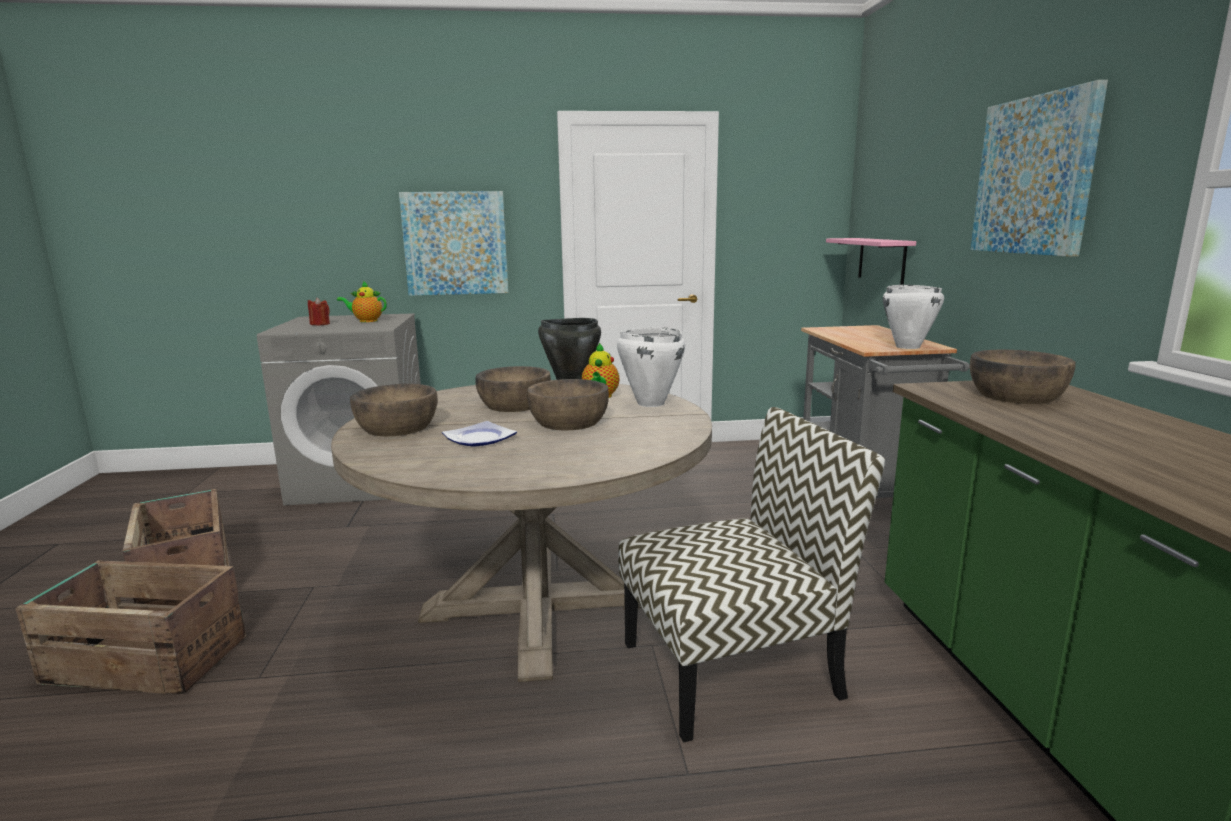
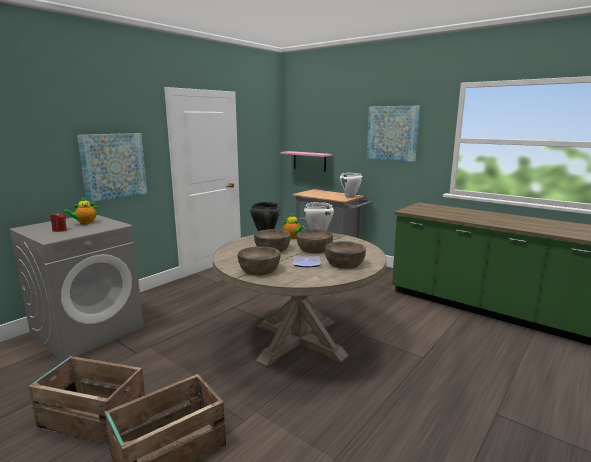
camera: 45 degrees left, 0 degrees up
(733, 667) = (387, 327): chair -> none
(1016, 395) = (429, 209): brown bowl -> brown bowl (344, 263)

